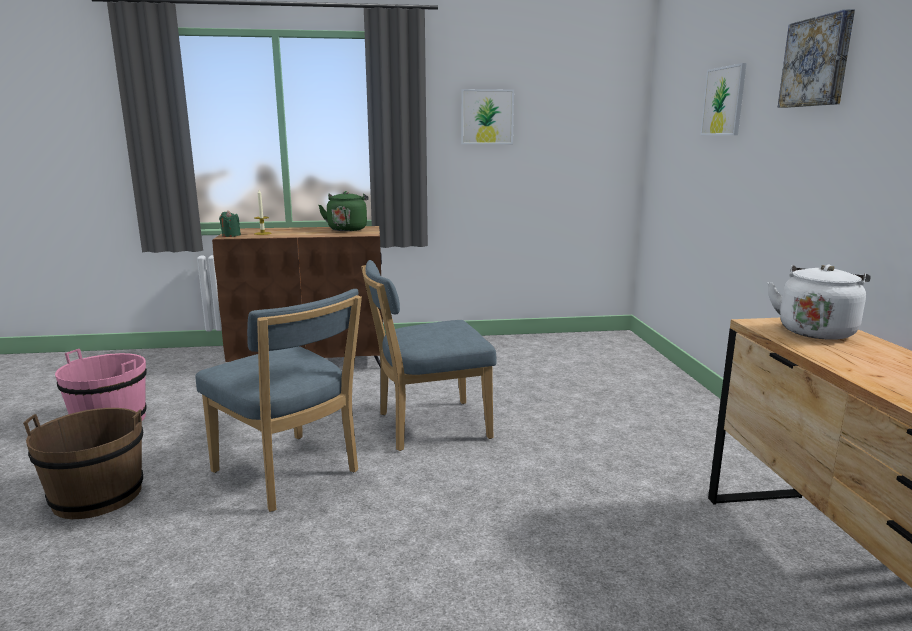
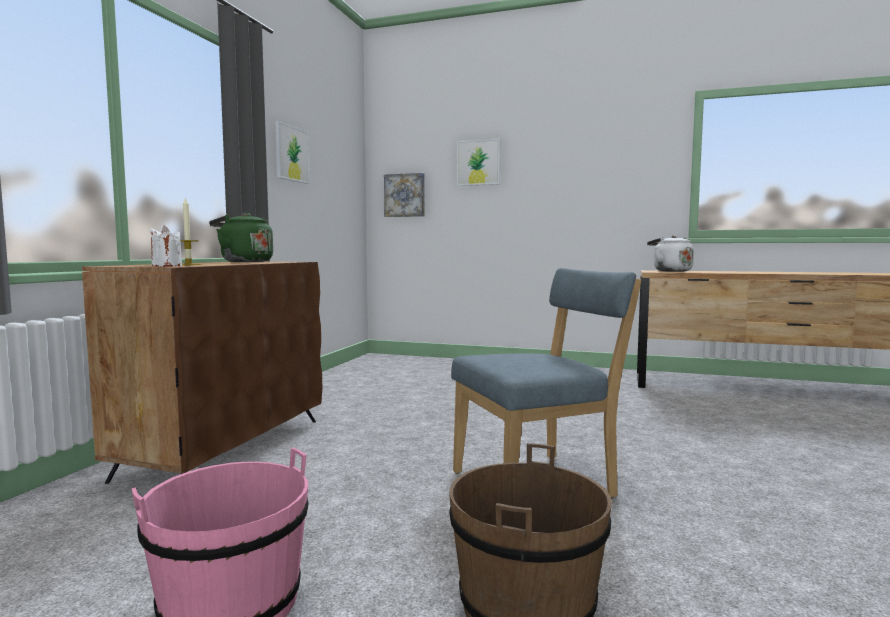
camera: 65 degrees left, 10 degrees down
(231, 235) = (167, 266): green candle -> white candle
(427, 426) = (481, 425): blue chair -> none
(817, 62) = (570, 141): picture -> picture (405, 195)

